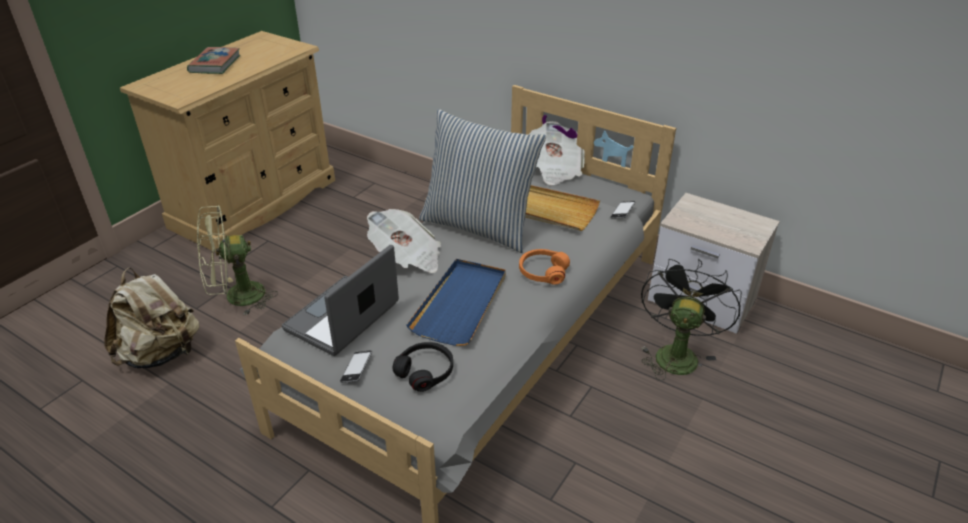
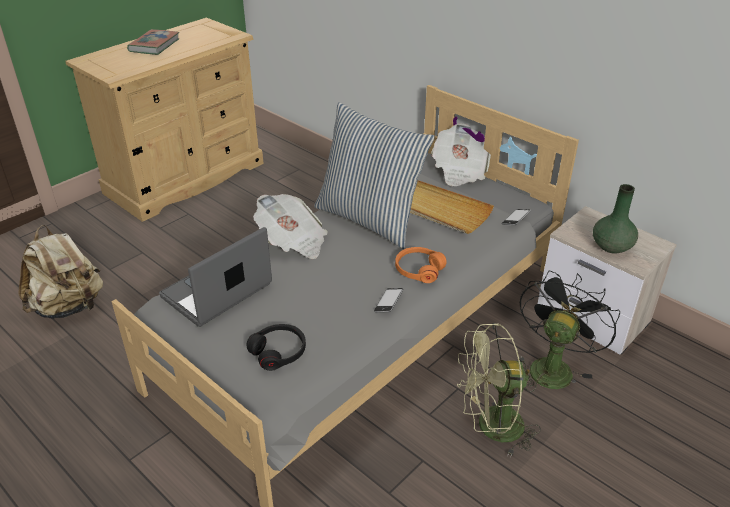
camera: 10 degrees right, 0 degrees up
(236, 298) = (147, 263): green fan -> green fan (491, 428)
(356, 369) = (216, 341): phone -> phone (388, 302)
(461, 304) = (330, 292): blue tray -> none
(721, 229) = (612, 246): none -> green vase

